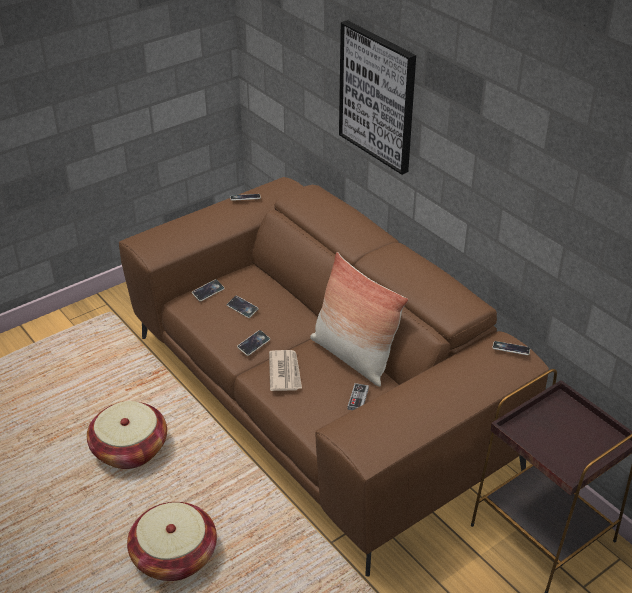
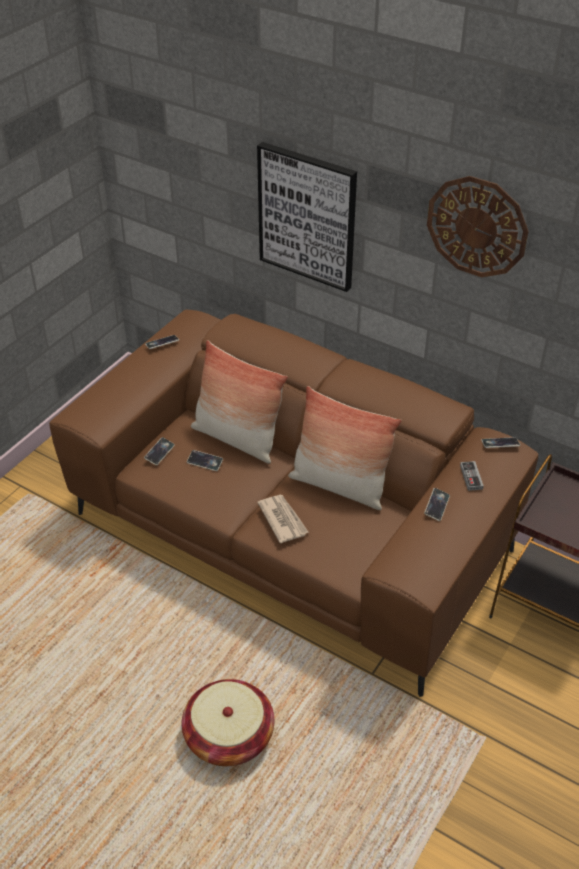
camera: 20 degrees left, 5 degrees up
(130, 449) = (127, 638): basket -> none
(253, 344) = (236, 498): phone -> phone (436, 506)
(282, 296) = (237, 439): none -> pillow
(358, 399) = (367, 528): game controller -> game controller (471, 477)
(507, 121) = (477, 227): none -> wall clock

